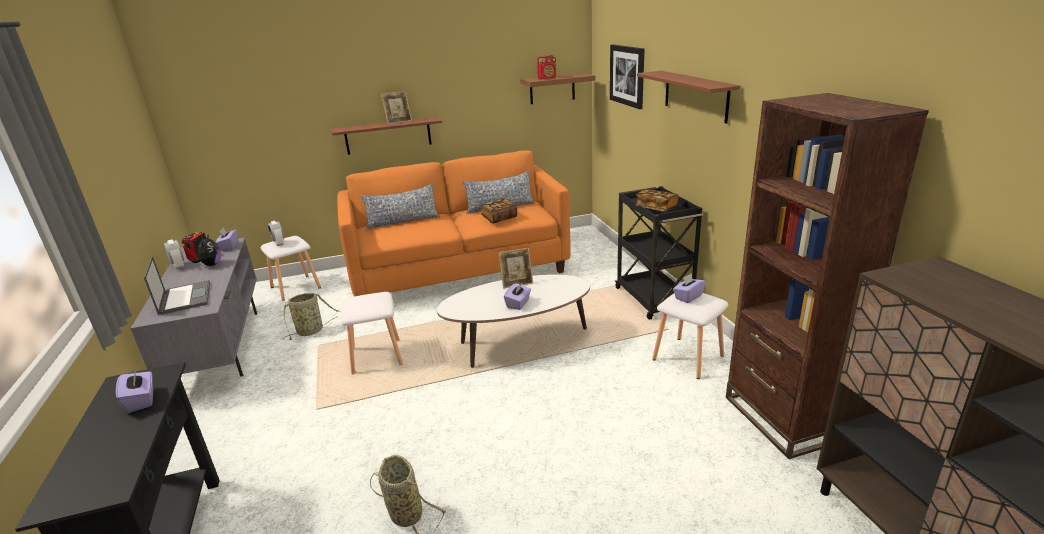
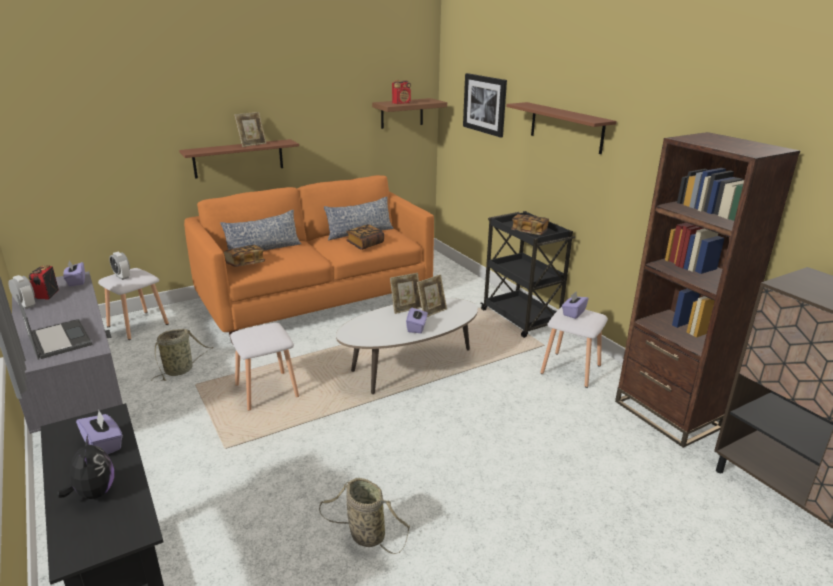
camera: 15 degrees left, 0 degrees up
(211, 265) = (67, 302): plush toy -> plush toy (94, 493)
(379, 234) = (245, 264): none -> book
(541, 288) = (432, 311): none -> picture frame

